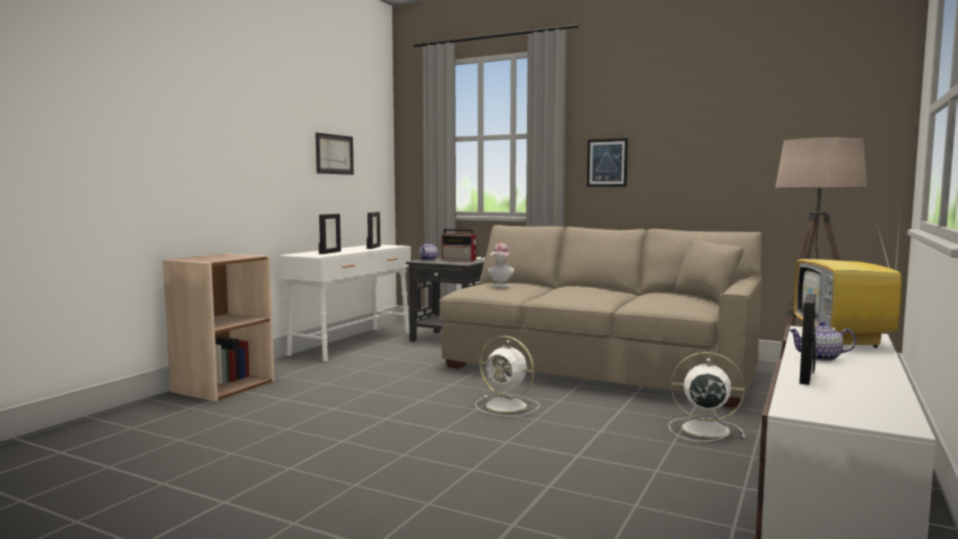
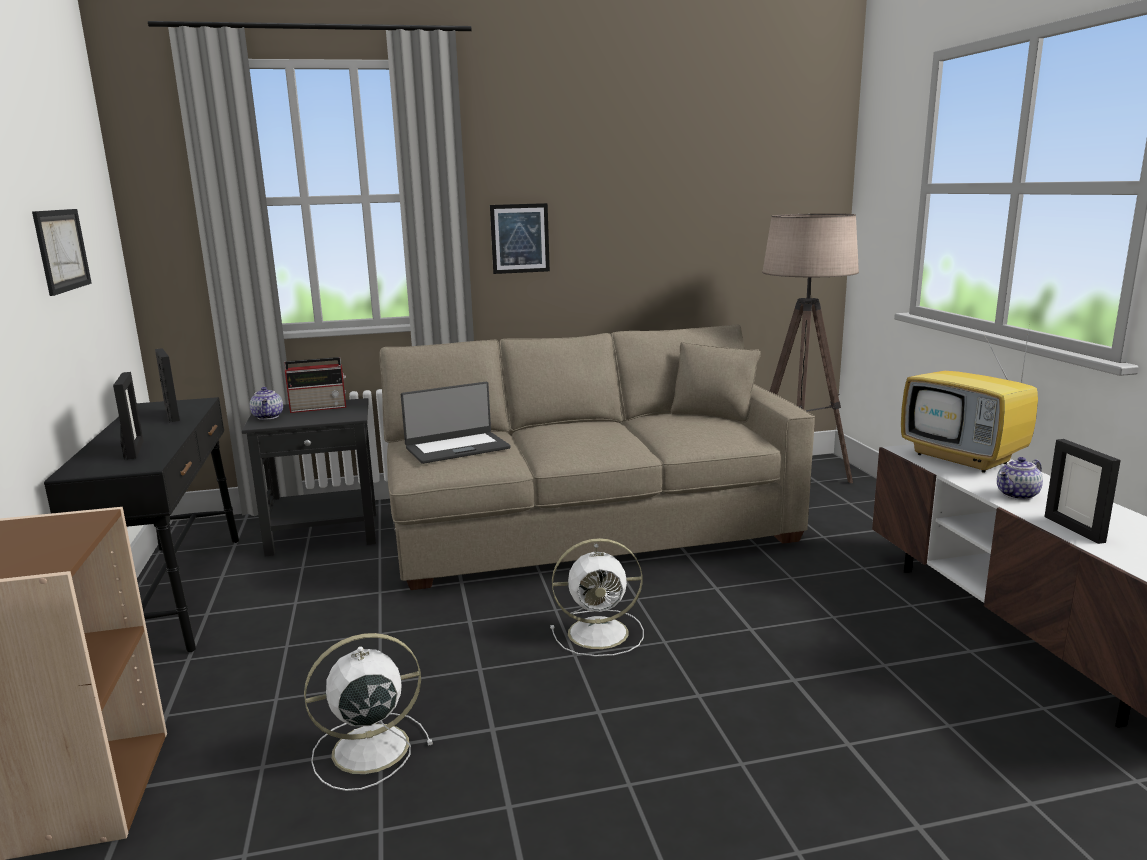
camera: 40 degrees left, 10 degrees up
(353, 344) = (177, 594): white console table -> black console table
(500, 286) = (457, 448): hat -> laptop
(703, 429) = (823, 585): white fan -> white fan (367, 749)

